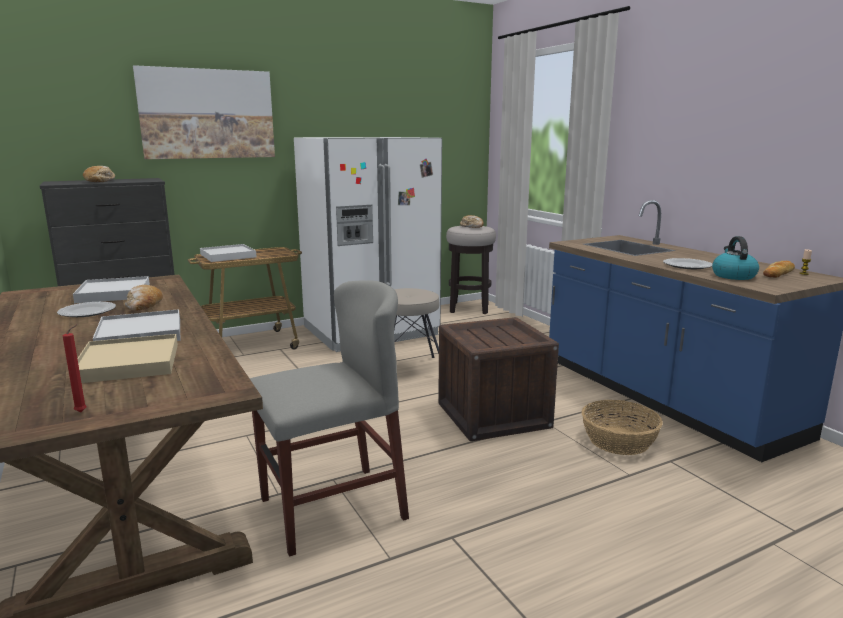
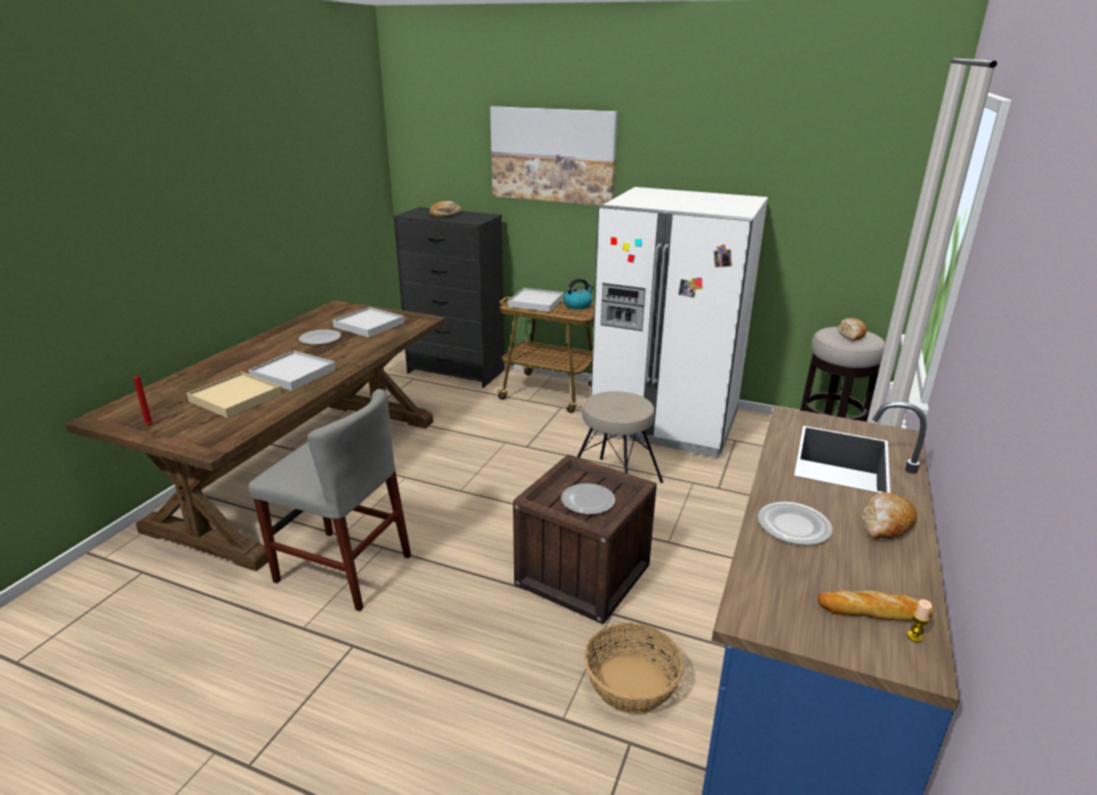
camera: 50 degrees right, 10 degrees up
(144, 306) = (352, 346): bread -> bread (885, 525)
(504, 338) = (587, 501): none -> plate
(733, 276) = (786, 574): kettle -> kettle (578, 305)

